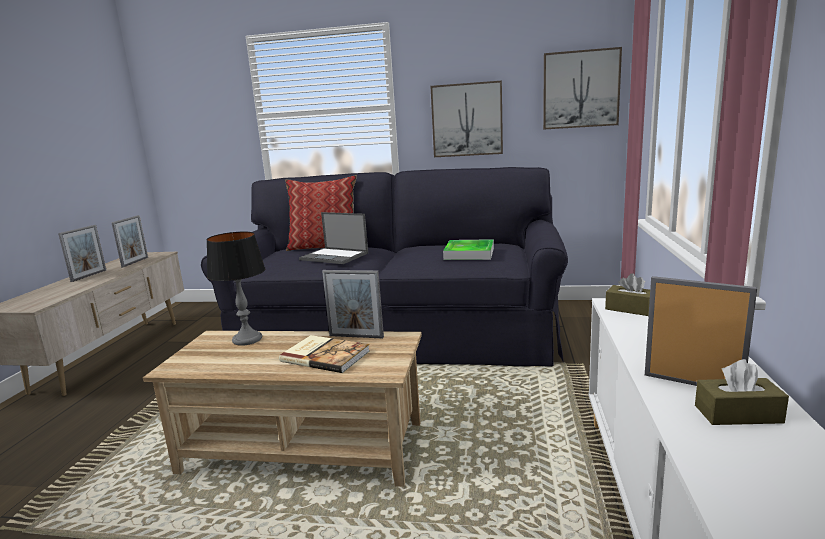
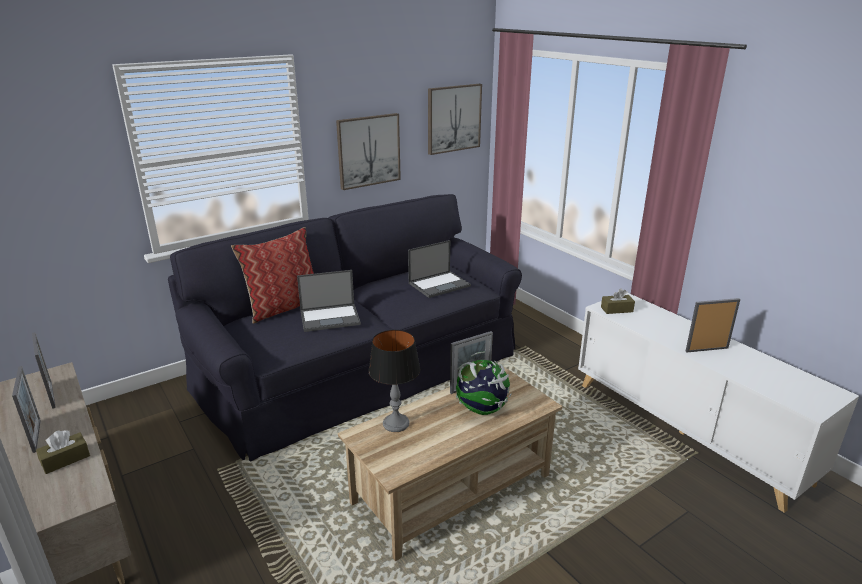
camera: 45 degrees left, 10 degrees up
(325, 355) = (482, 409): book -> globe
(469, 253) = (439, 284): tray -> laptop
(738, 414) = (739, 359): brown tissue box -> brown tissue box (65, 459)

